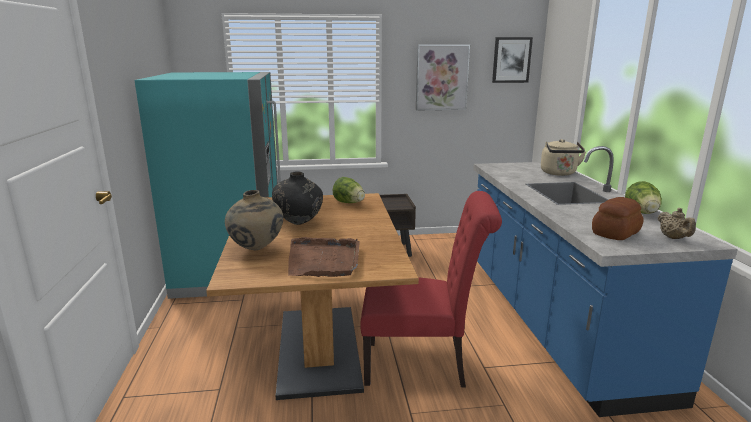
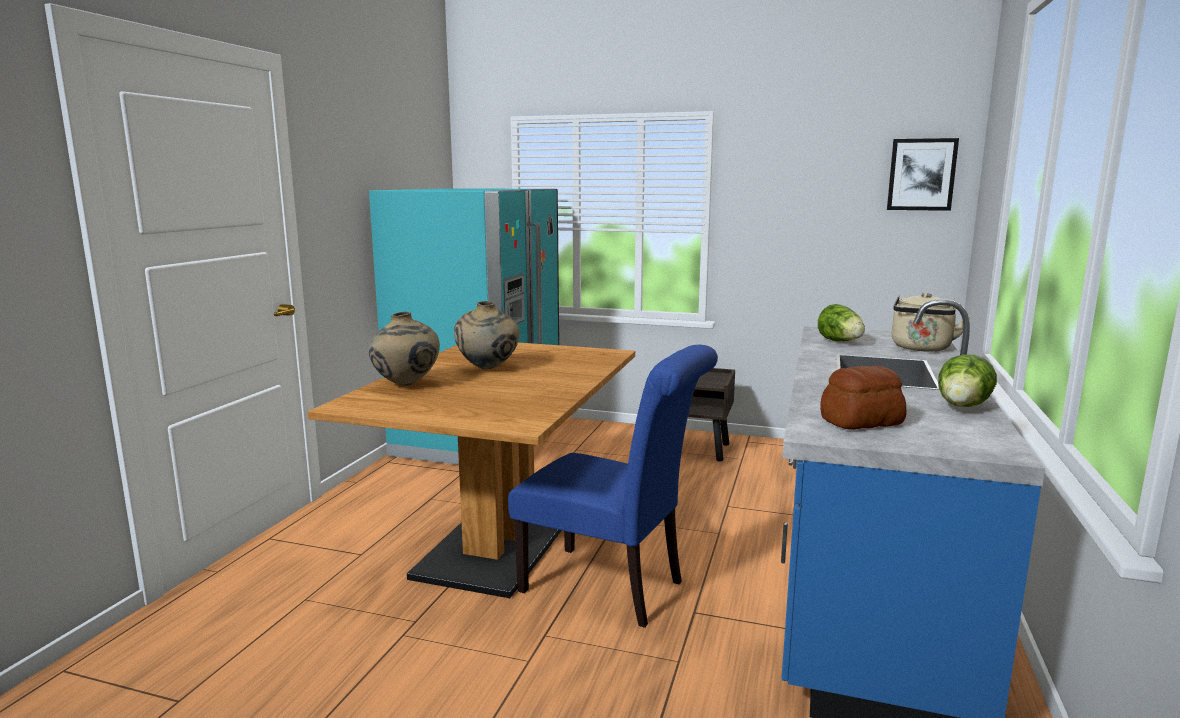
camera: 25 degrees right, 5 degrees down
(299, 224) = (488, 369): black vase -> beige vase
(323, 260) = (459, 404): brown tray -> none
(349, 203) = (580, 356): lettuce -> lettuce (841, 342)
(422, 365) = (611, 588): red chair -> blue chair
(441, 77) = (802, 200): picture -> none
(673, 238) = (950, 440): beige teapot -> none

